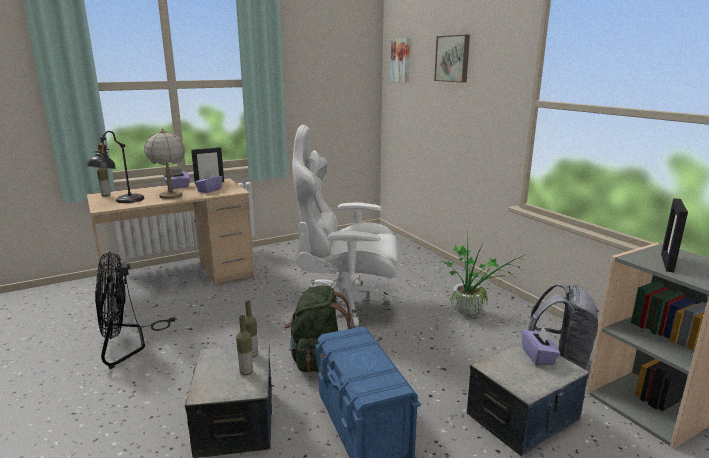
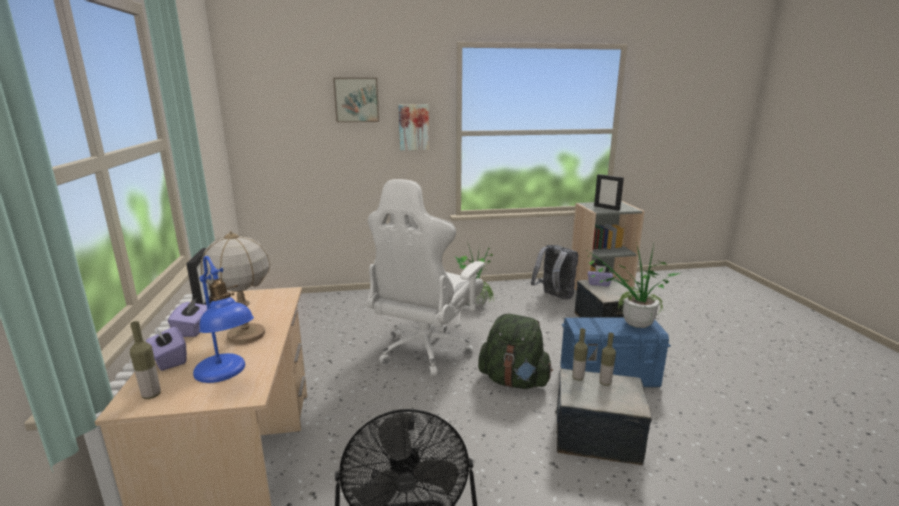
camera: 70 degrees left, 0 degrees up
(120, 202) = (228, 377): grey table lamp -> blue table lamp
(209, 190) = (253, 308): purple tissue box -> purple tissue box (169, 360)
(373, 372) = (630, 324): none -> potted plant
(401, 60) = (265, 102): picture -> picture (413, 127)

